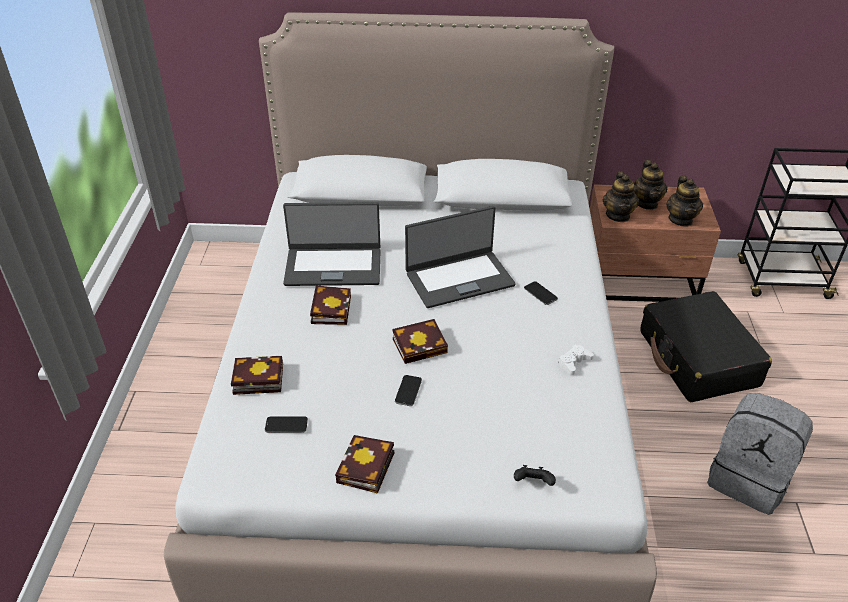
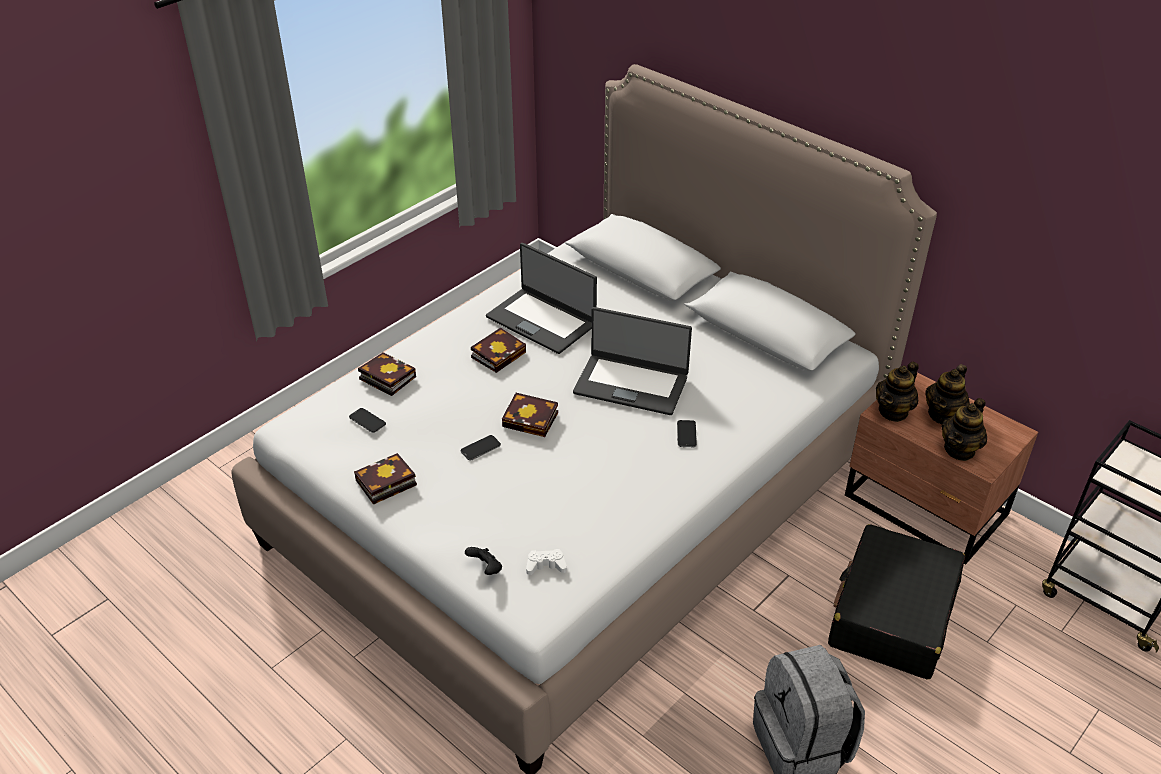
camera: 40 degrees right, 0 degrees up
(574, 362) = (639, 505): white game controller -> white game controller (546, 565)

